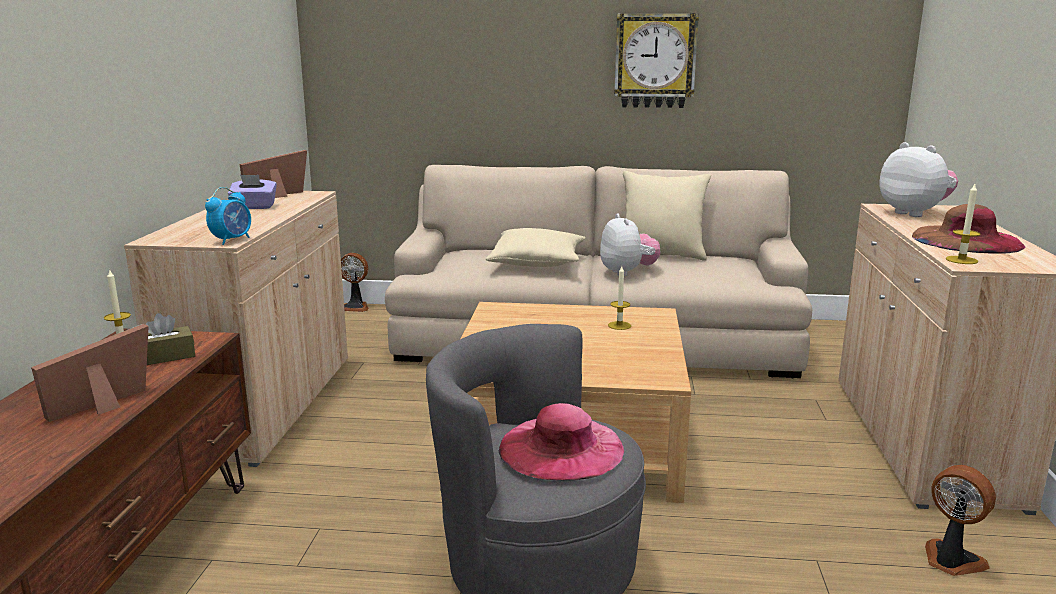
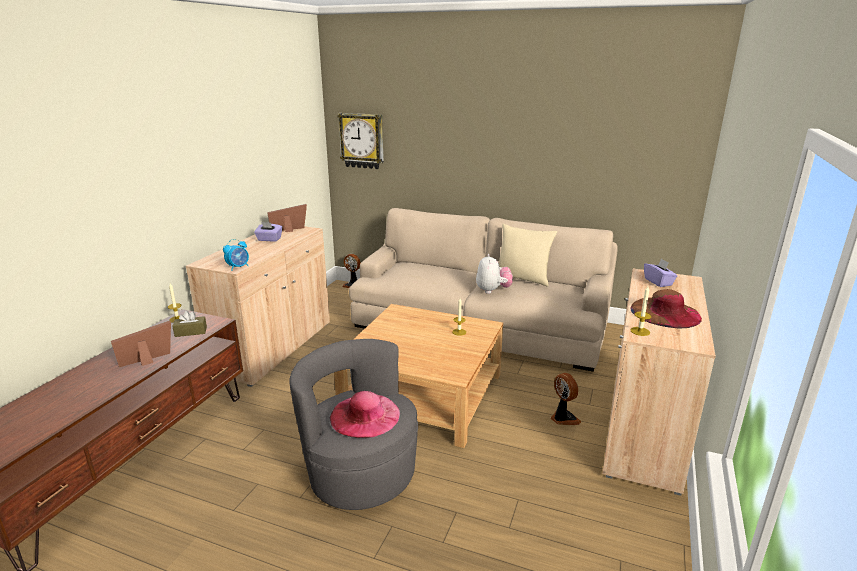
camera: 15 degrees right, 5 degrees up
(537, 262) = (442, 277): beige pillow -> none
(655, 61) = (533, 151): wall clock -> wall clock (362, 141)
(914, 213) = (658, 282): plush toy -> purple tissue box
(951, 561) = (600, 516): fan -> fan (563, 418)

